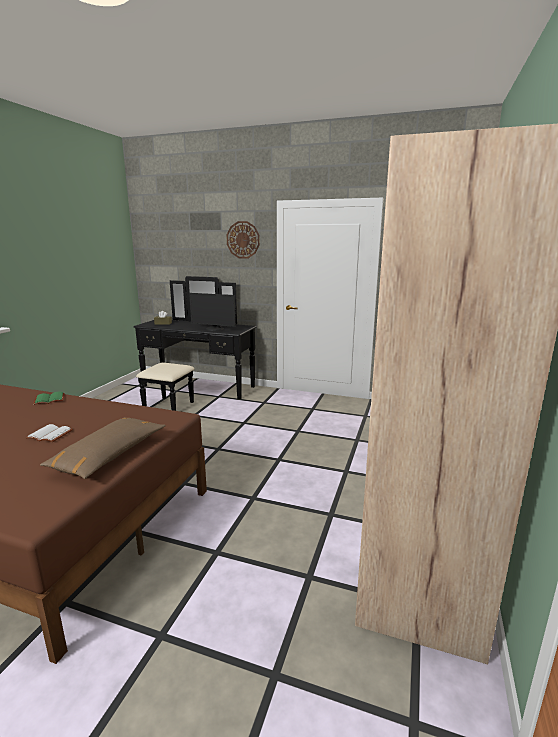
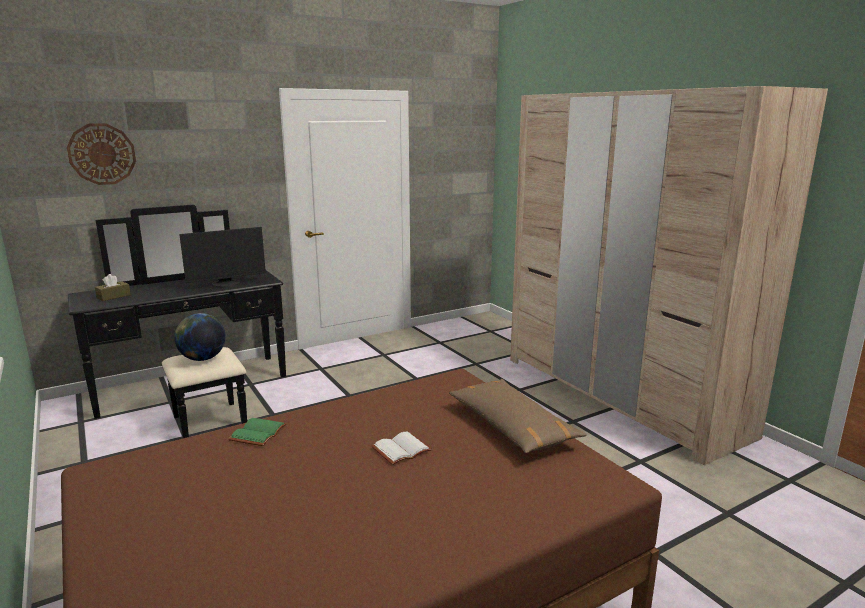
camera: 50 degrees left, 0 degrees up
(165, 367) = (202, 359): none -> globe
(243, 240) = (231, 144): wall clock -> wall clock (102, 154)

